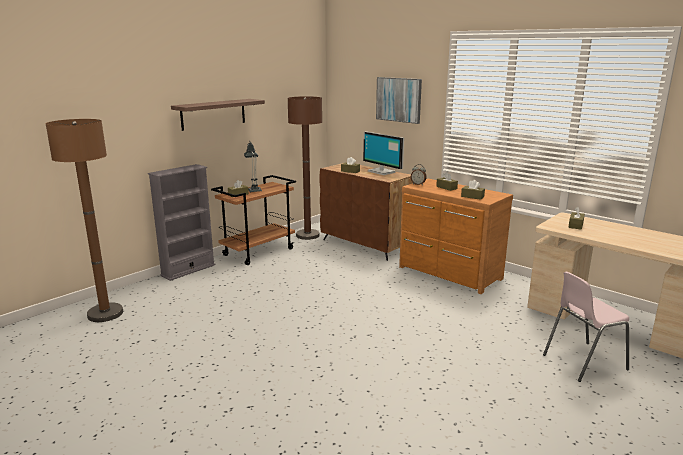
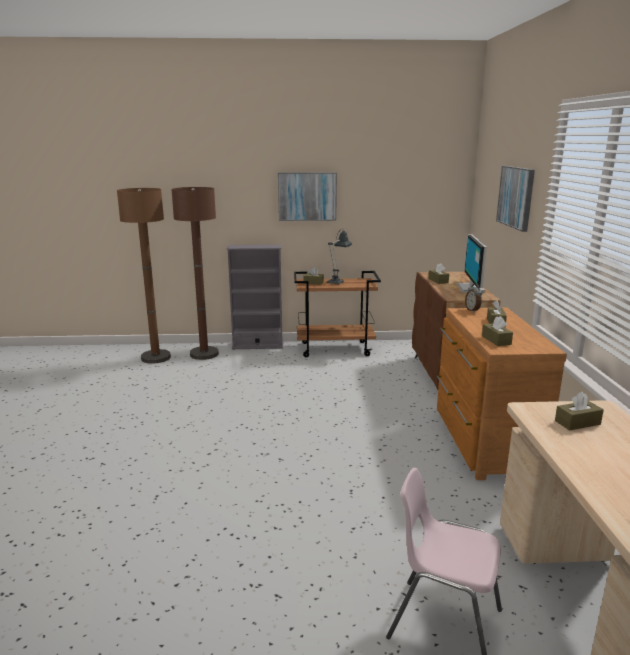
camera: 45 degrees right, 0 degrees up
(213, 114) = (307, 196): shelf -> picture
(307, 235) = (407, 348): brown floor lamp -> brown floor lamp (204, 354)

